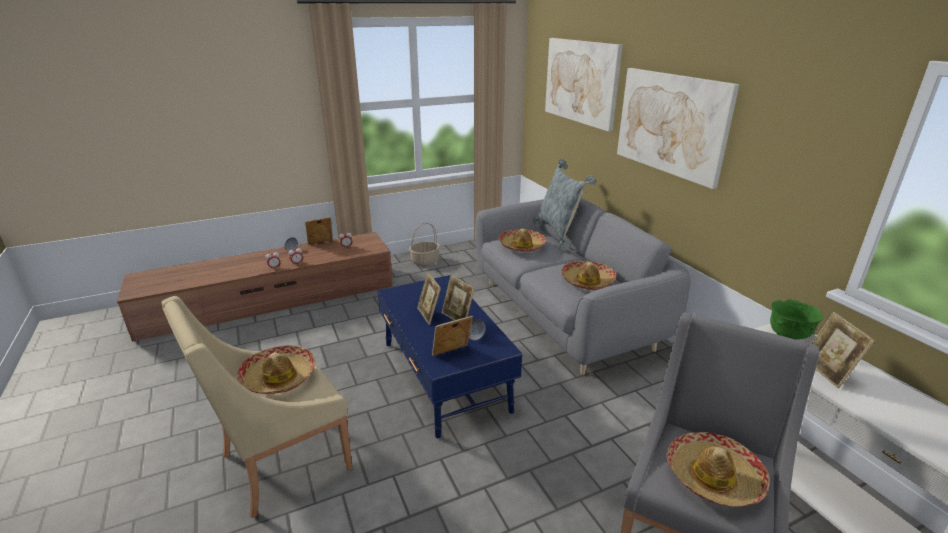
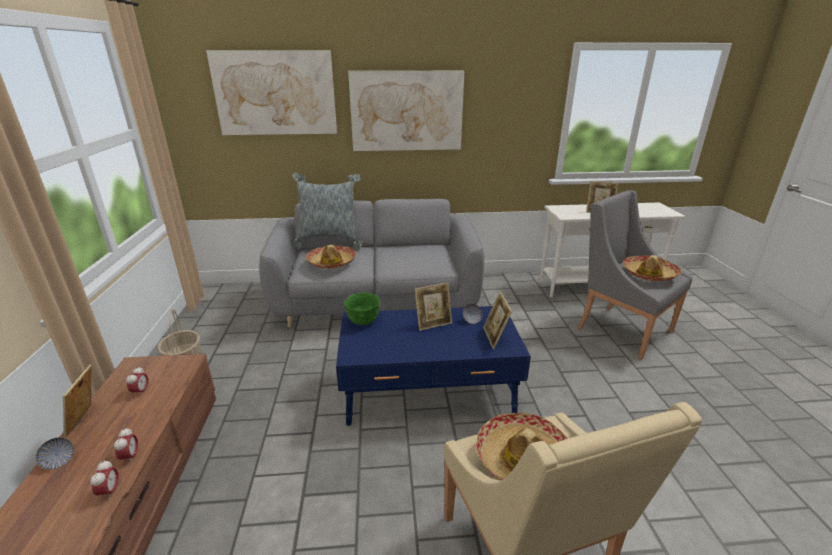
camera: 70 degrees left, 0 degrees up
(429, 315) = (418, 338): picture frame -> none
(587, 281) = (421, 253): hat -> none
(788, 335) = (563, 209): green bowl -> green bowl (363, 321)

